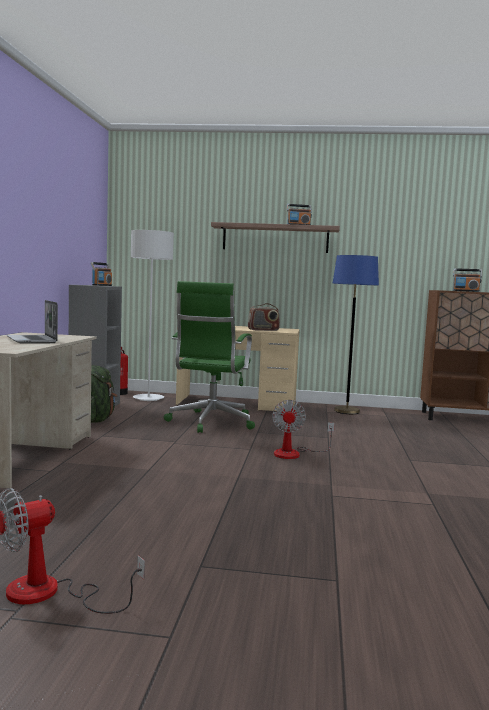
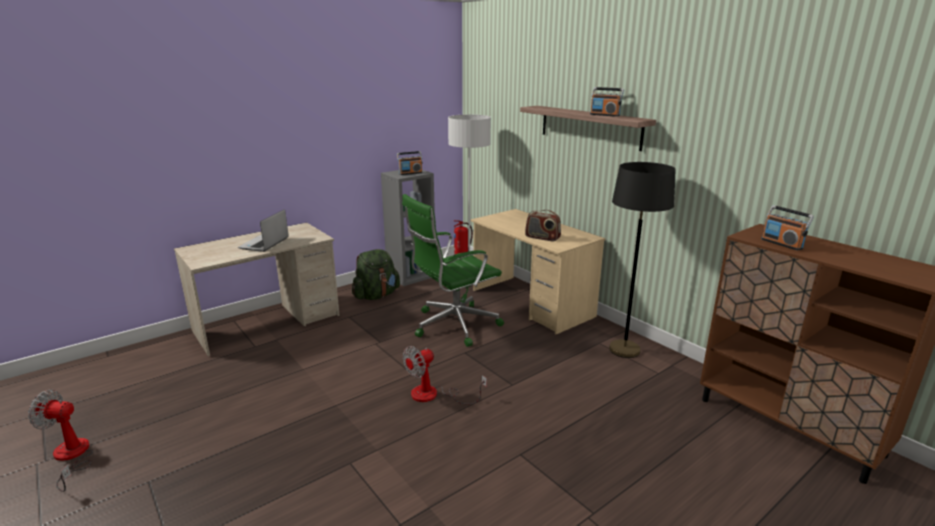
camera: 45 degrees right, 15 degrees up
(347, 411) = (624, 350): blue floor lamp -> black floor lamp

